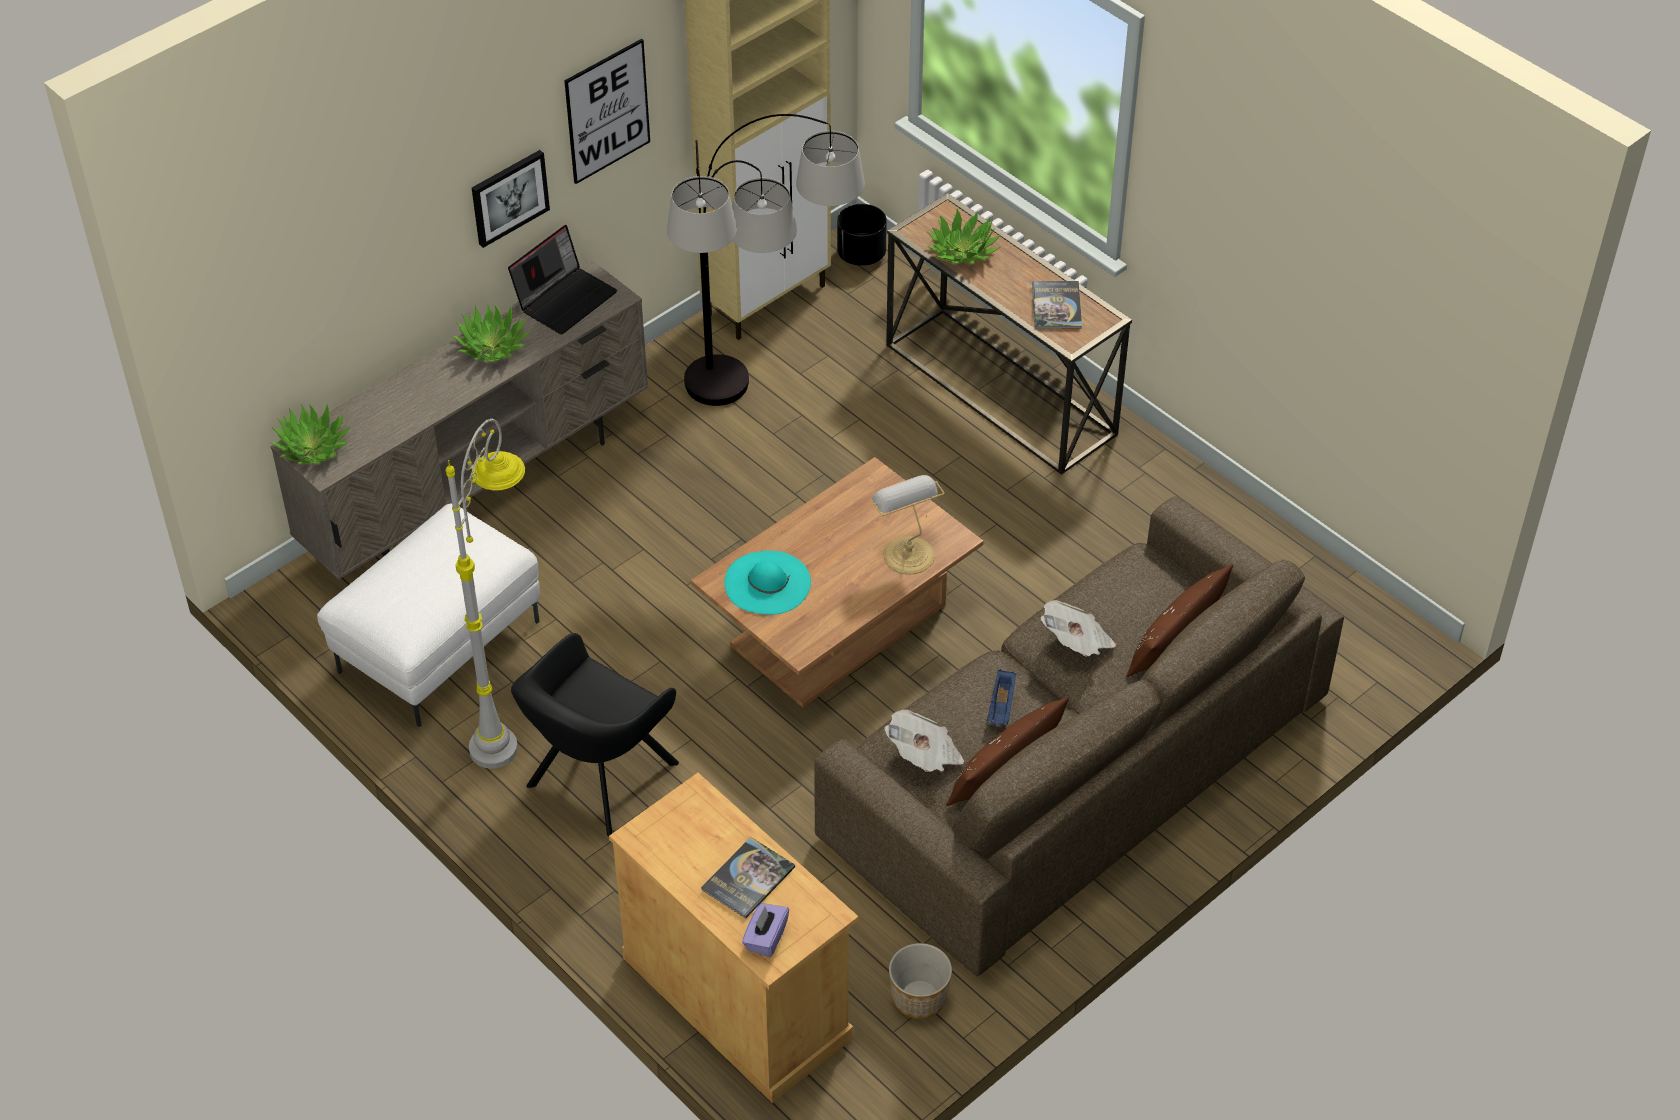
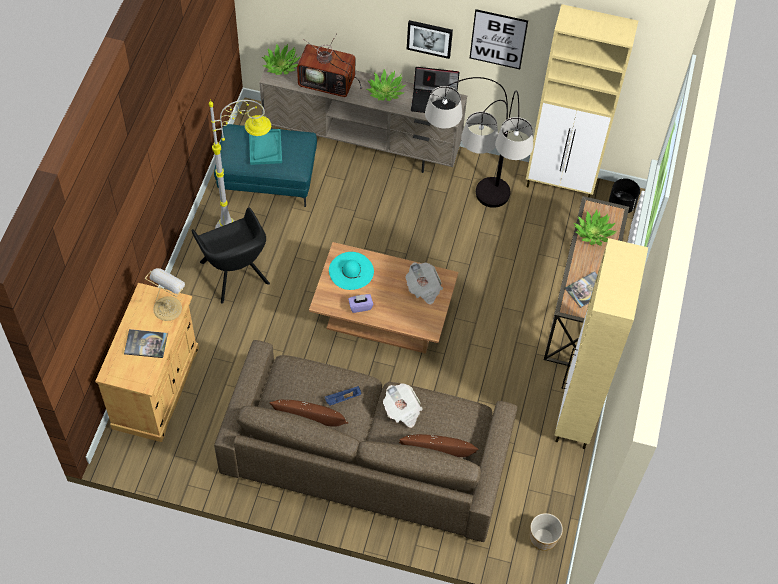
camera: 55 degrees right, 10 degrees up
(408, 405) = (329, 82): none -> television
(429, 573) = (265, 147): none -> turquoise tray
(438, 645) = (268, 179): white ottoman -> turquoise ottoman
(598, 779) = (236, 275): black armchair -> black armchair turned 120 degrees counterclockwise
(765, 938) = (118, 367): purple tissue box -> purple tissue box (360, 306)
(907, 553) = (408, 315): table lamp -> table lamp (168, 307)
(918, 997) = (198, 456): planter -> planter (543, 537)
(924, 755) = (293, 382): newspaper -> newspaper (423, 288)
(1182, 486) = (576, 415): none -> beige cabinet

